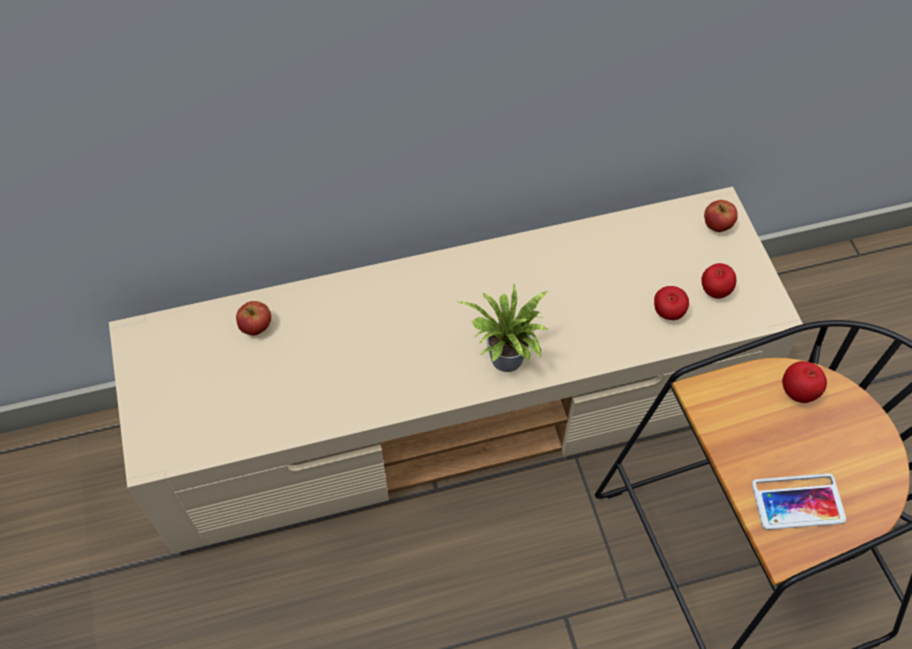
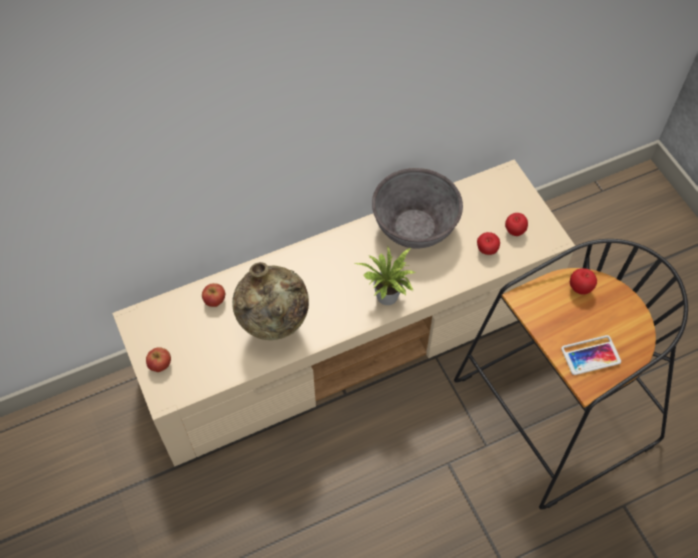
camera: 10 degrees left, 0 degrees up
(332, 383) = (275, 330): none -> beige vase
(567, 263) = (415, 226): none -> grey bowl
(717, 225) = (508, 187): apple -> apple (160, 365)

